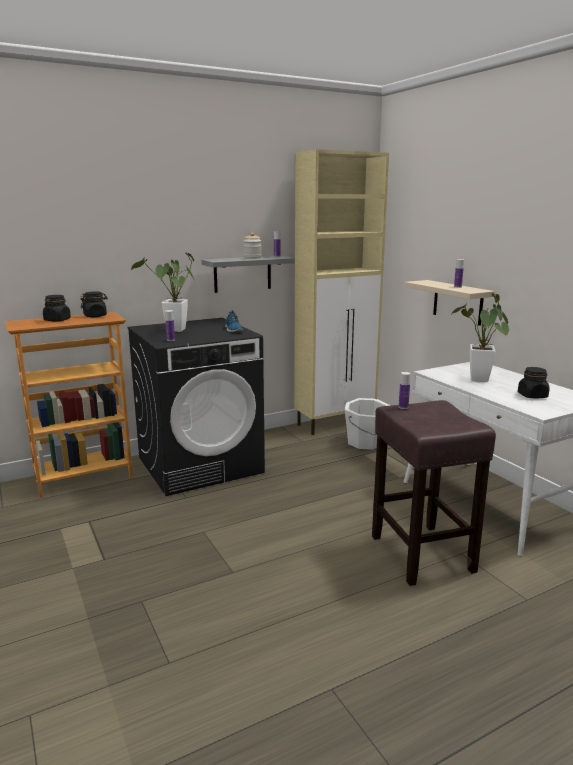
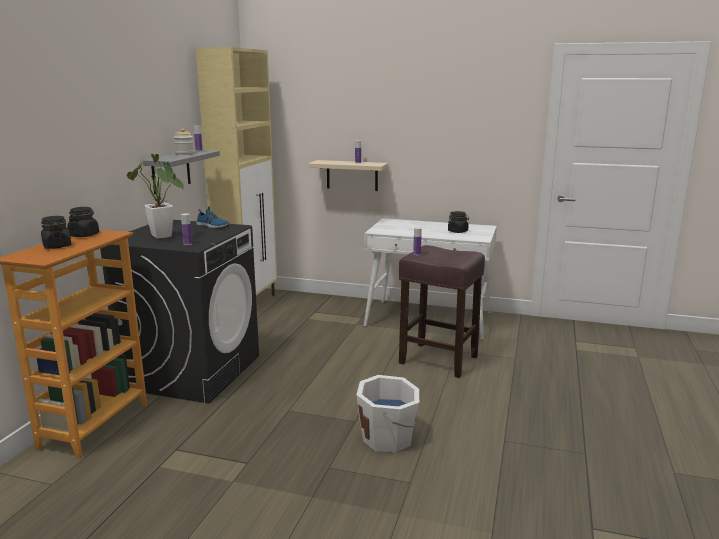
camera: 45 degrees left, 0 degrees up
(366, 442) = (295, 310): white bucket -> white bucket (388, 438)
(479, 380) = (413, 230): potted plant -> none

